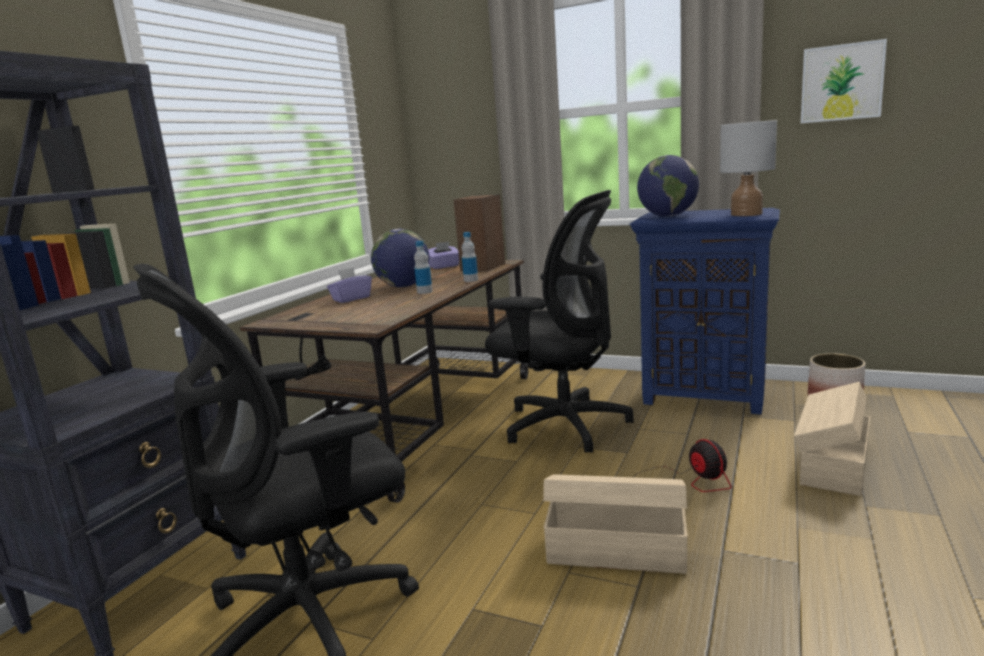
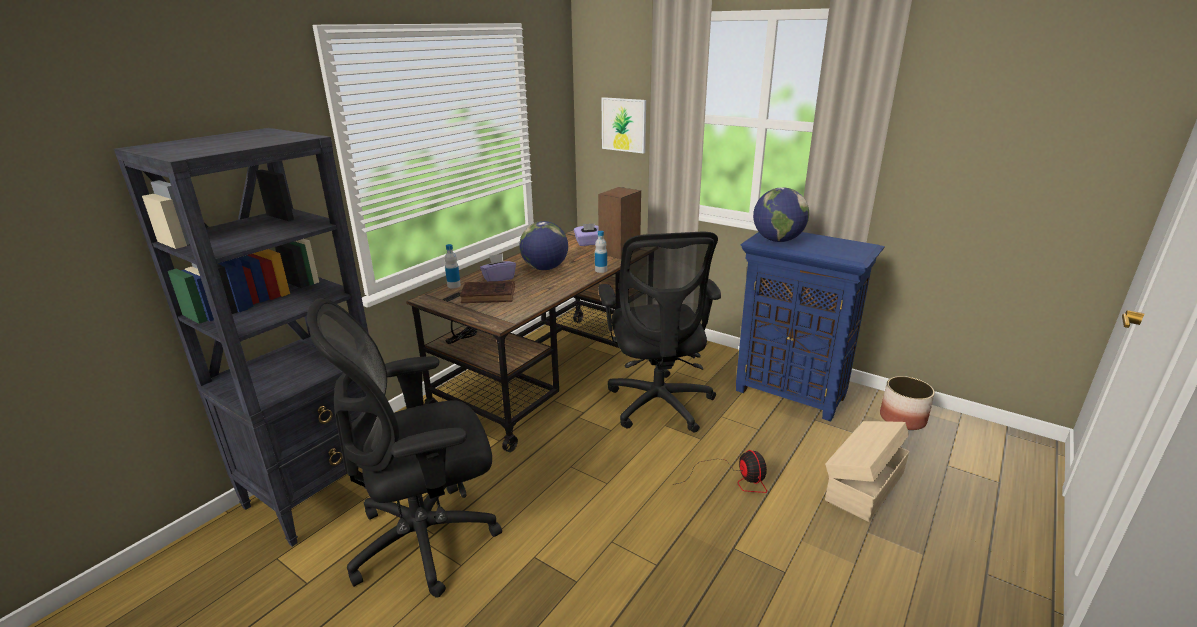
camera: 10 degrees right, 10 degrees up
(347, 310) = (490, 295): none -> brown book
(424, 292) = (557, 280): bottle -> bottle (454, 285)
(557, 425) = (656, 400): black office chair -> black office chair turned 45 degrees clockwise
(614, 548) = (653, 528): beige storage box -> none
(746, 214) = (843, 255): grey table lamp -> none
(841, 82) = (966, 137): picture -> picture (624, 125)

